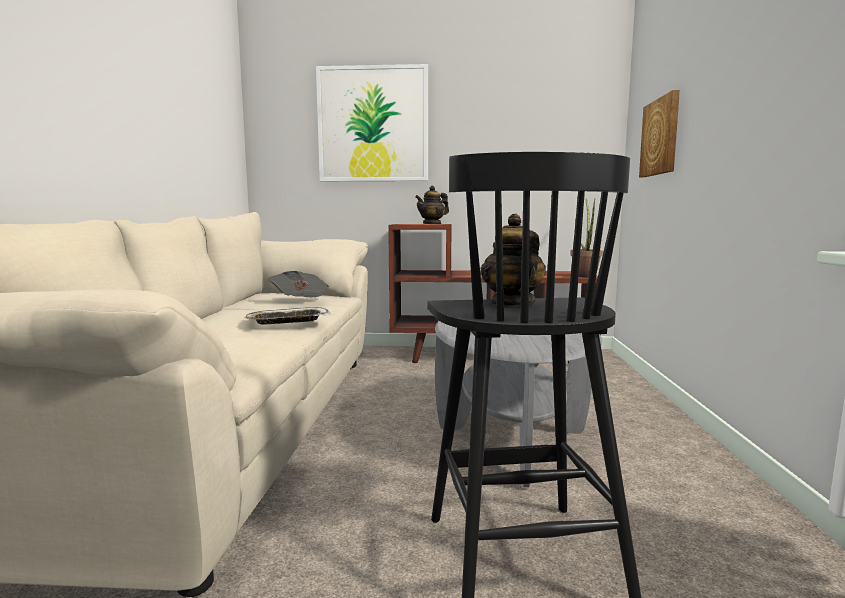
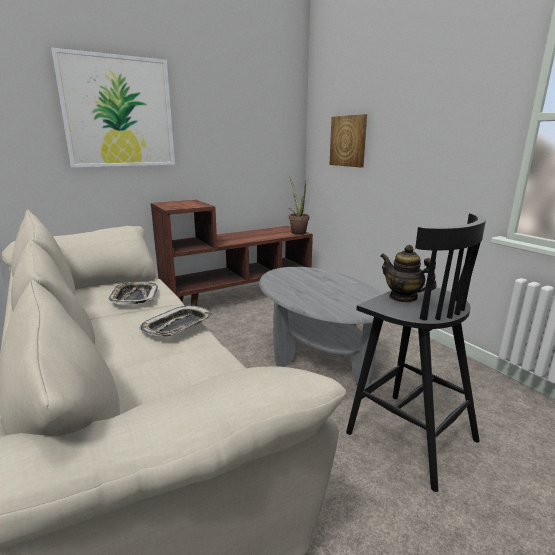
camera: 35 degrees left, 10 degrees up
(301, 301) = (134, 297): newspaper -> tray
(432, 224) = (191, 204): teapot -> none

